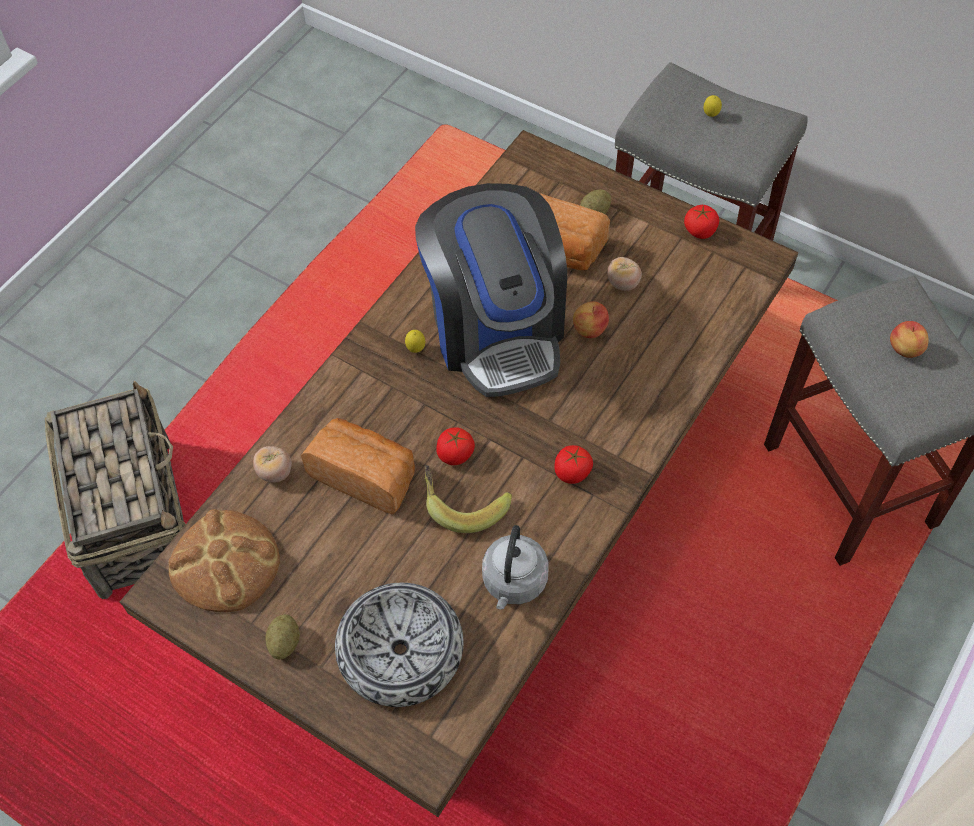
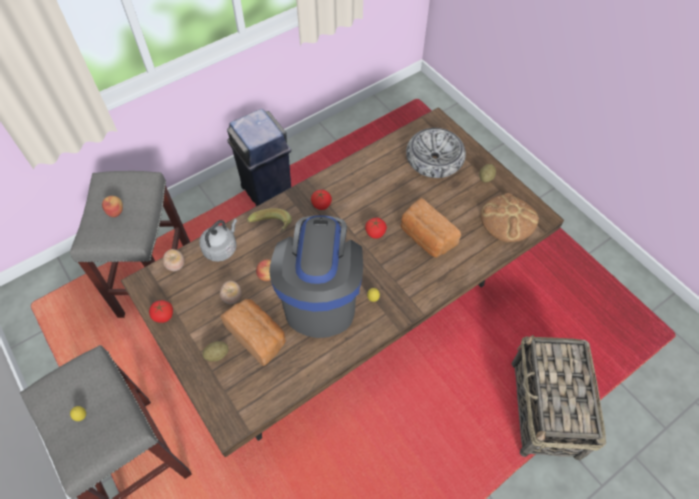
camera: 160 degrees left, 0 degrees up
(275, 472) = (474, 255): tomato -> tomato (176, 265)
(464, 504) = (381, 208): banana -> banana (271, 229)
(514, 583) = (373, 168): grey kettle -> grey kettle (221, 248)
(785, 746) = (267, 191): none -> blue trash can

